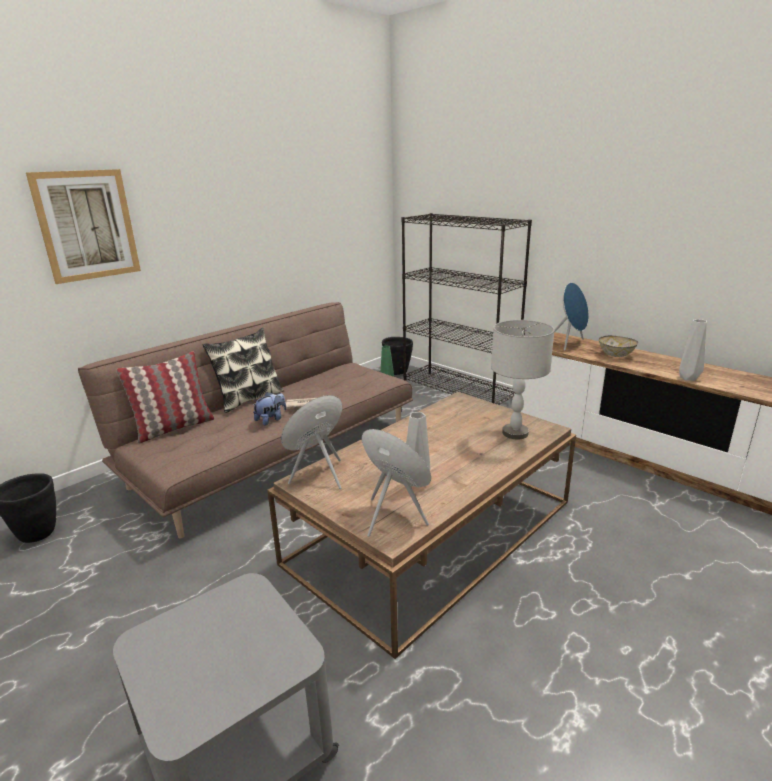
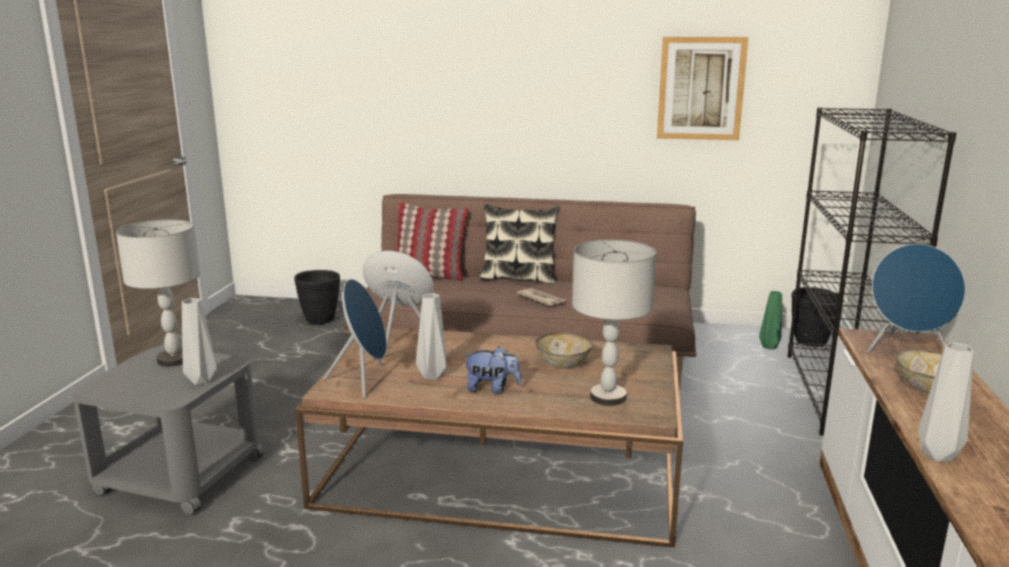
camera: 55 degrees right, 5 degrees down
(87, 225) = (440, 73): picture -> picture (701, 88)
(182, 631) = (175, 360): none -> grey table lamp
(271, 419) = (491, 298): plush toy -> plush toy (492, 389)
(272, 619) = (203, 381): none -> grey vase
(451, 430) = (564, 364): none -> bowl

